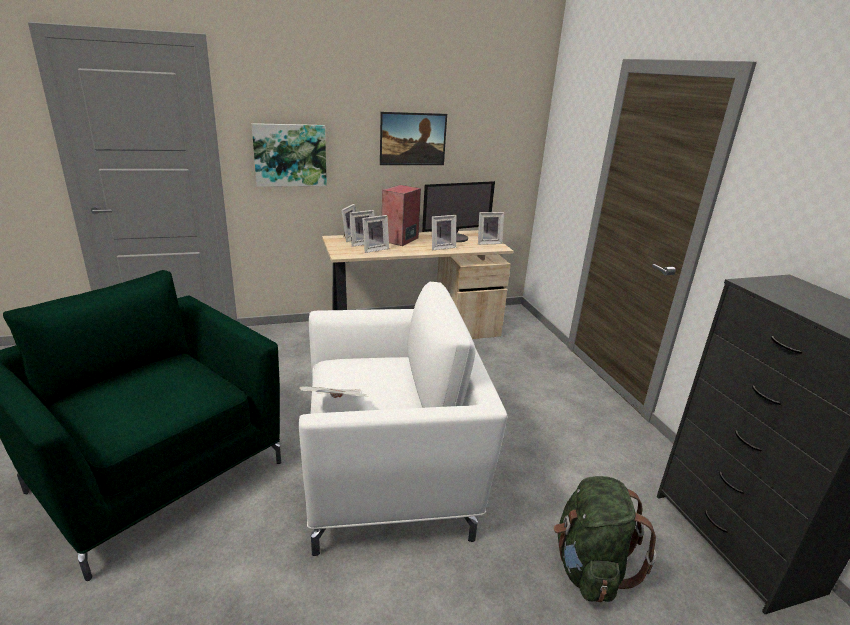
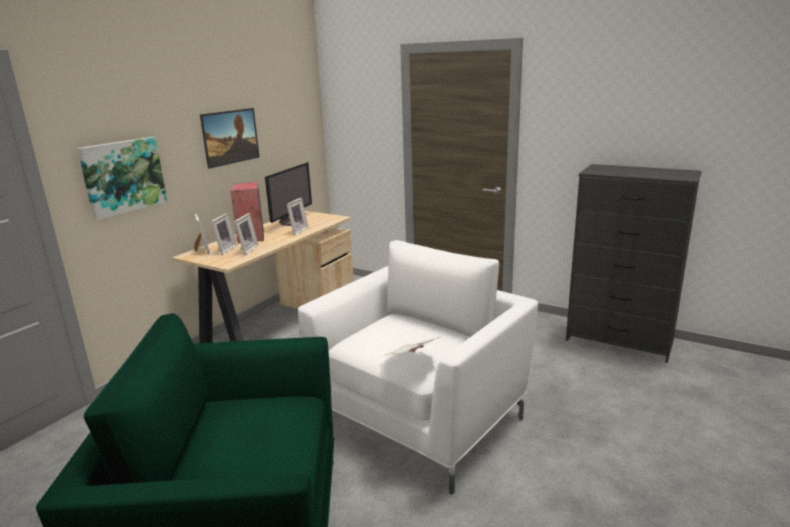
camera: 40 degrees left, 5 degrees down
(488, 242) = (323, 217): picture frame -> none
(589, 568) = (588, 392): green backpack -> none

